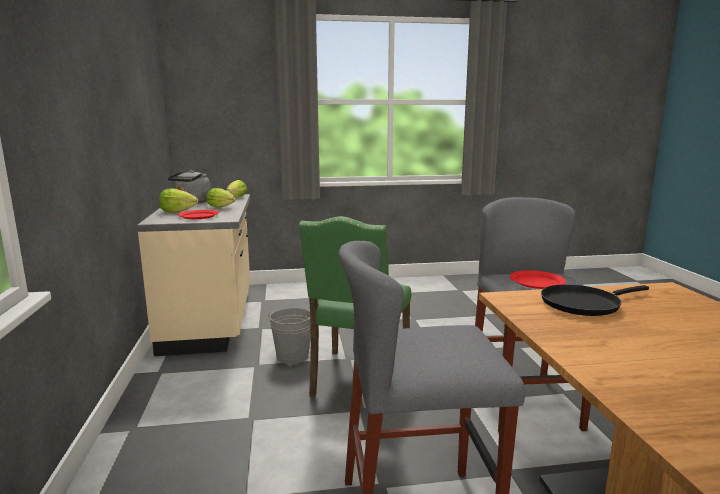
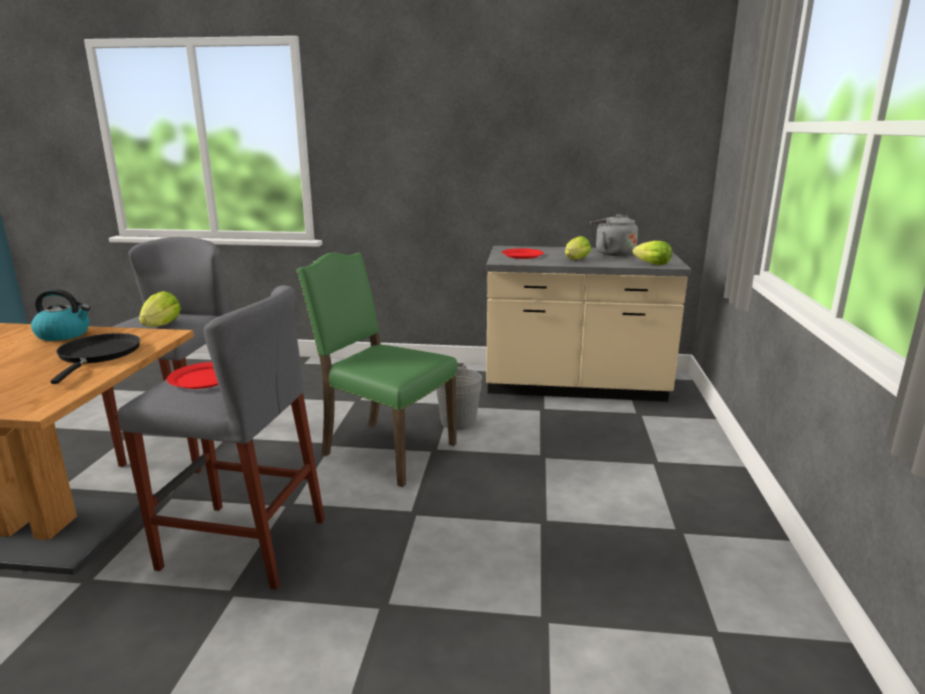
camera: 105 degrees right, 5 degrees up
(177, 211) = (554, 251): lettuce -> lettuce (161, 326)
(576, 341) = (64, 334): none -> kettle

